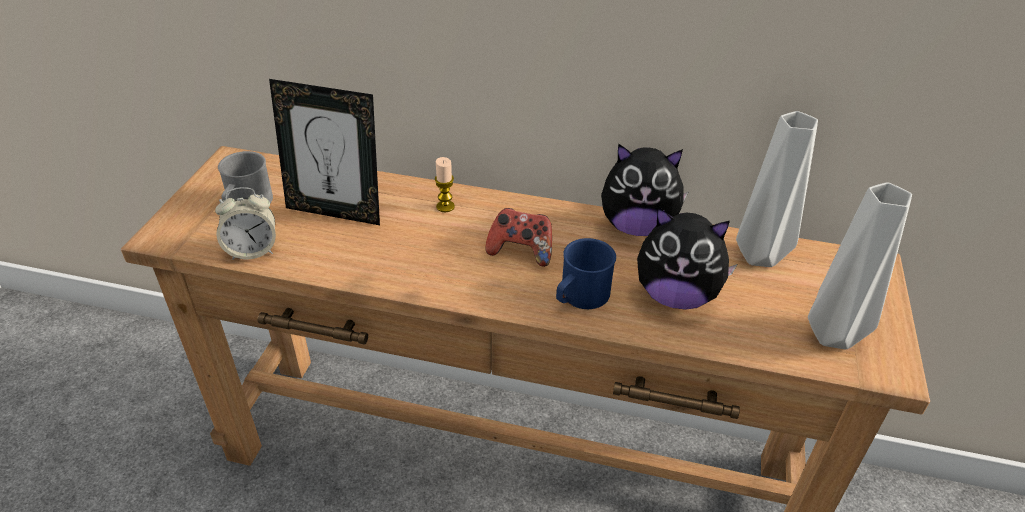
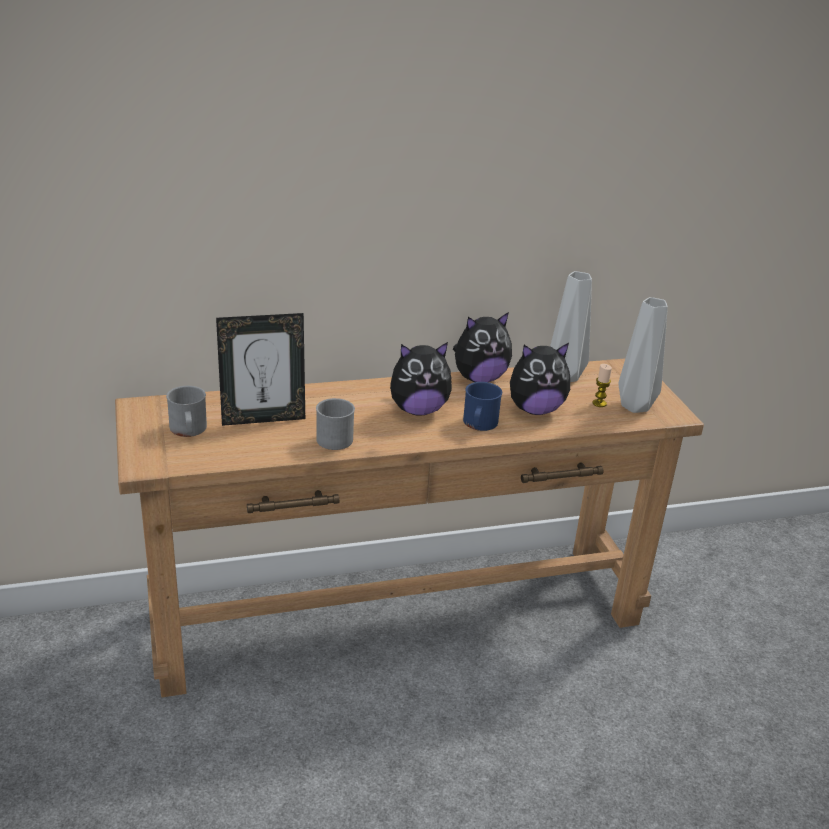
camera: 30 degrees left, 10 degrees down
(252, 250) = (228, 456): alarm clock -> none
(392, 262) = (338, 437): none -> grey mug
(445, 206) = (340, 397): candle -> candle (599, 403)
(521, 251) = (418, 410): game controller -> plush toy

